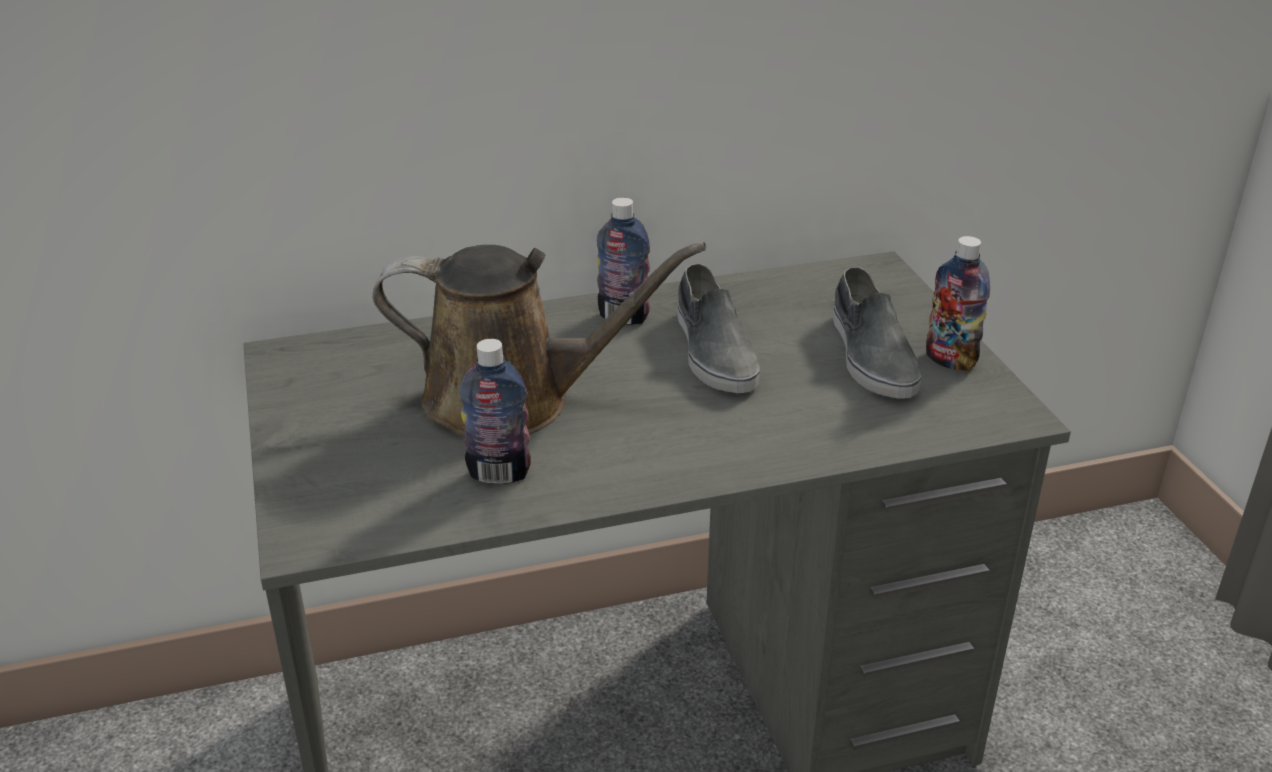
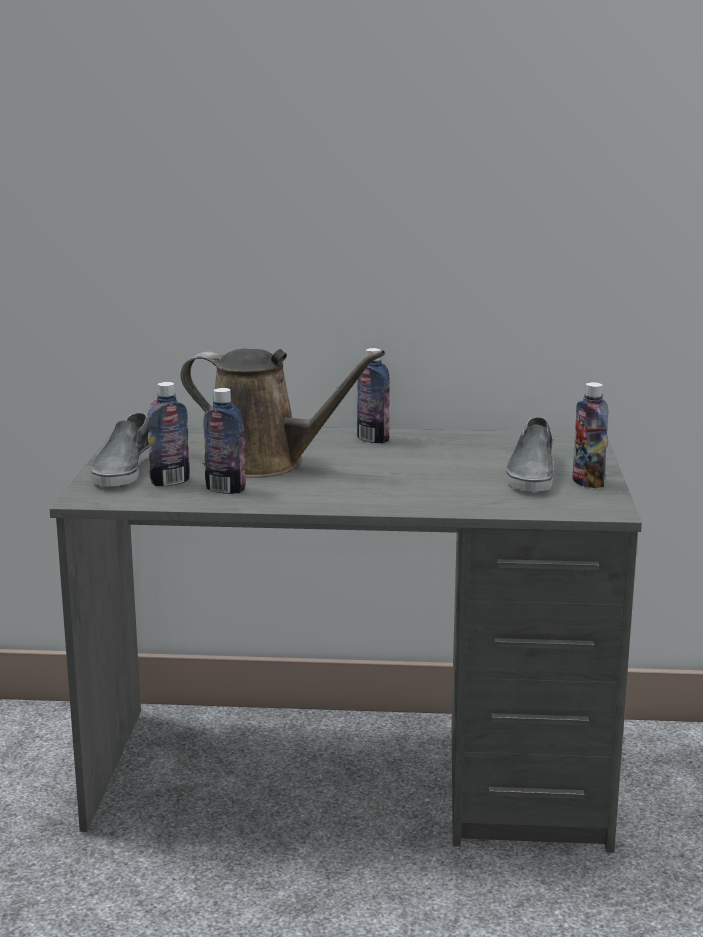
camera: 20 degrees right, 15 degrees down
(407, 472) = (170, 482): none -> bottle
(713, 350) = (420, 459): grey shoe -> grey shoe (123, 469)

